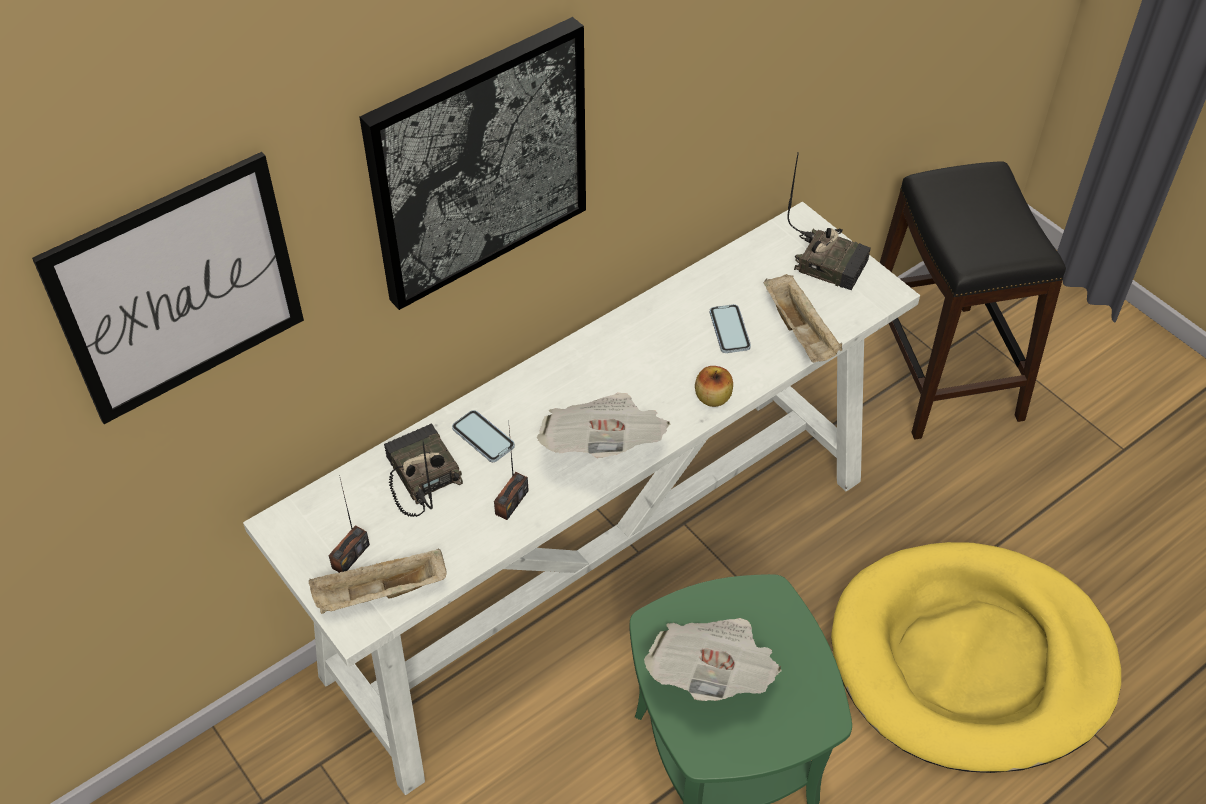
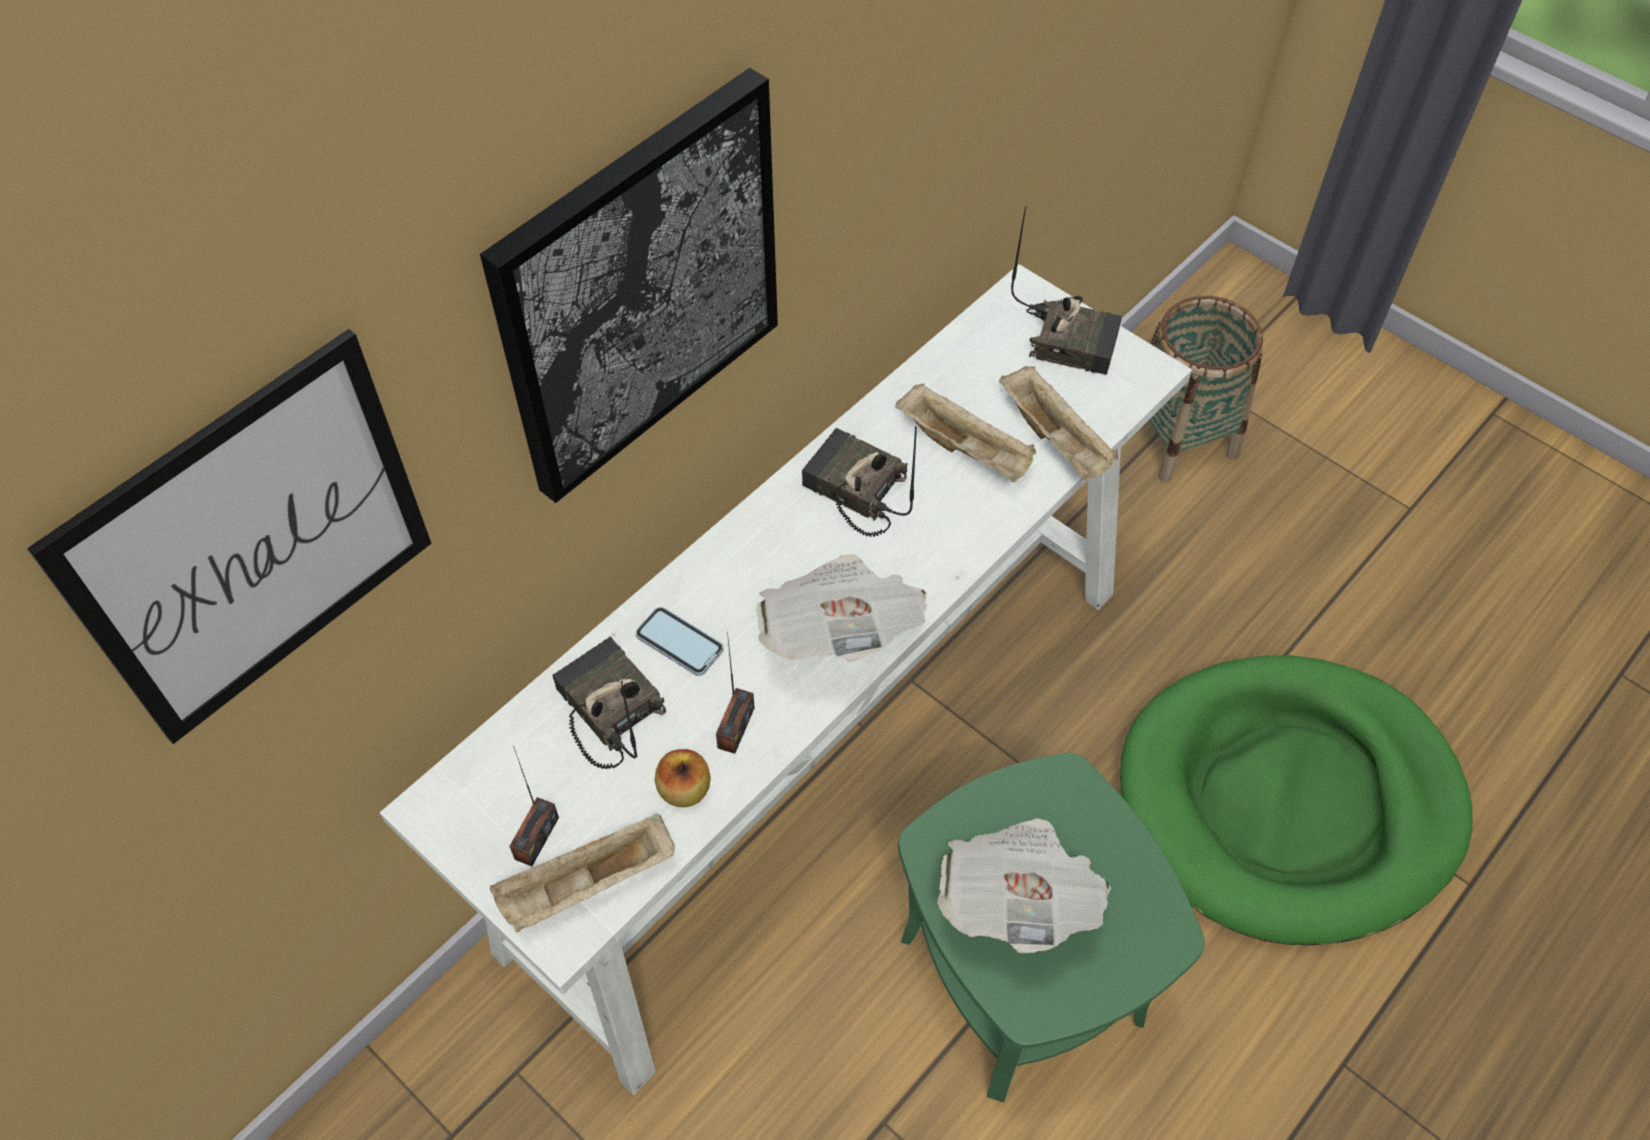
camera: 10 degrees left, 5 degrees up
(637, 348) = (853, 490): none -> radio
(712, 397) = (964, 544): apple -> apple (684, 790)
(729, 330) = (966, 449): phone -> beige tray
(942, 369) = (1180, 438): black stool -> basket
(971, 661) = (1288, 802): yellow dog bed -> green dog bed

